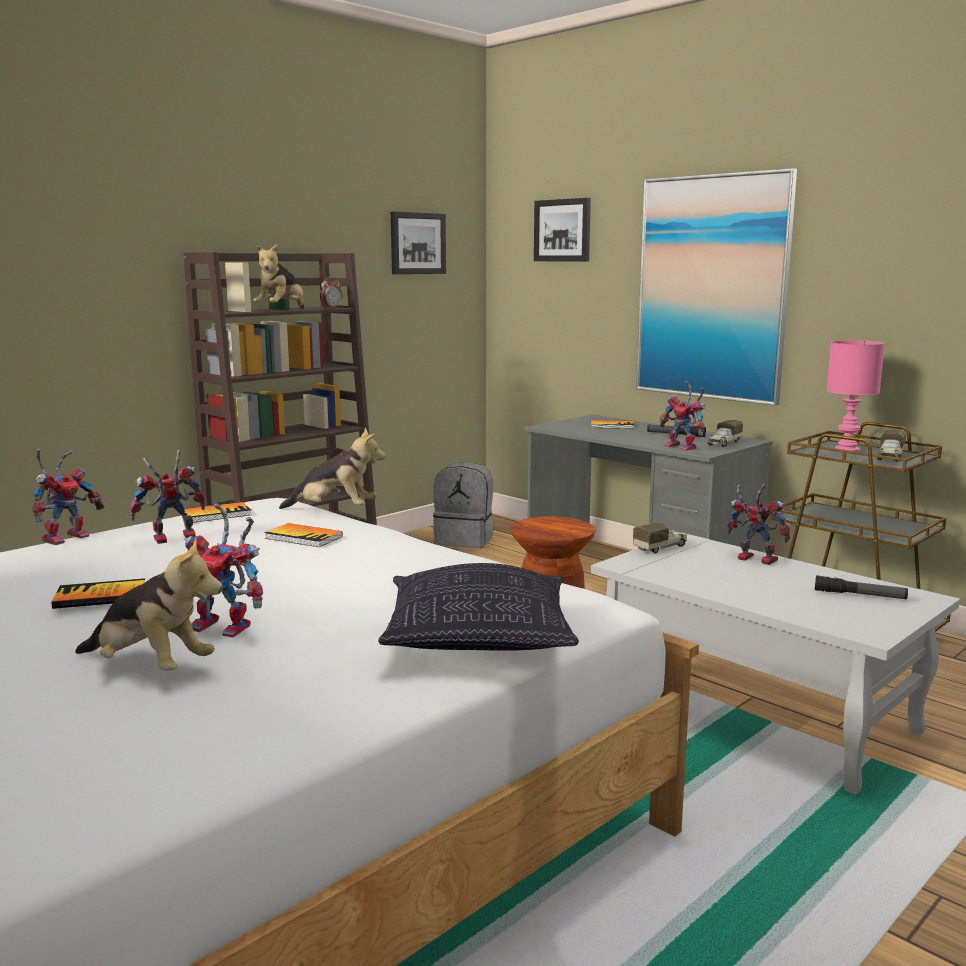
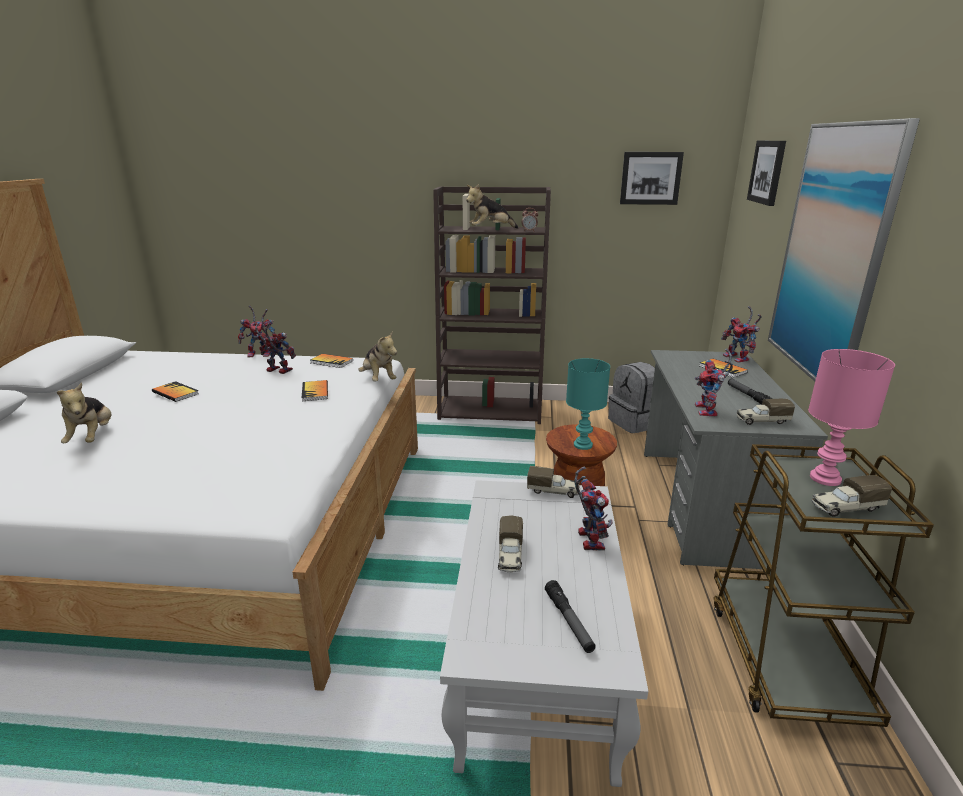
camera: 50 degrees right, 10 degrees up
(228, 627) = (150, 431): toy robot -> toy robot (738, 358)
(477, 639) = (174, 494): pillow -> none
(564, 530) = (582, 445): none -> turquoise table lamp
(743, 587) = (510, 555): none -> toy truck

